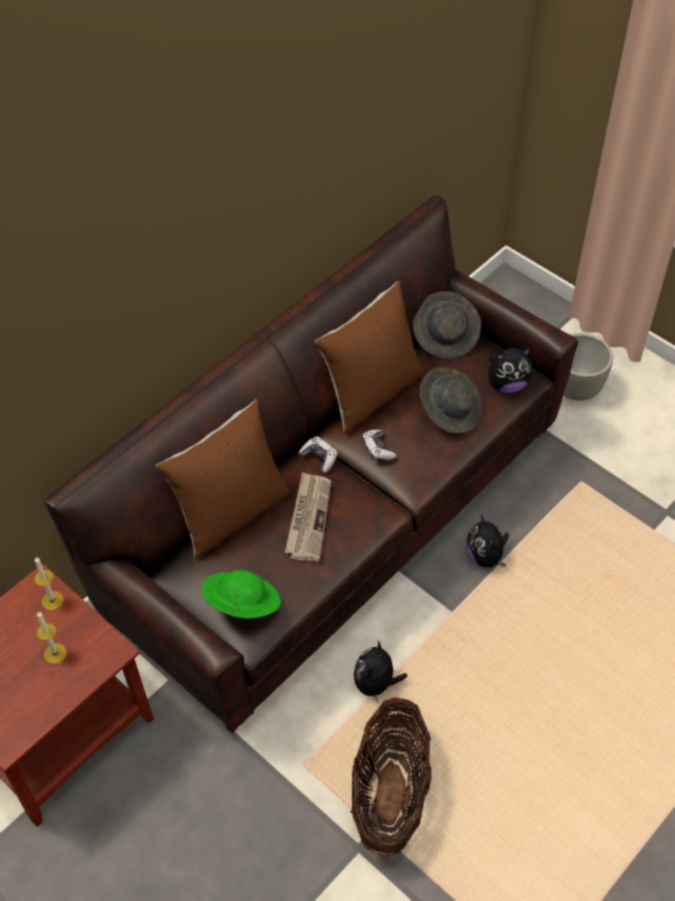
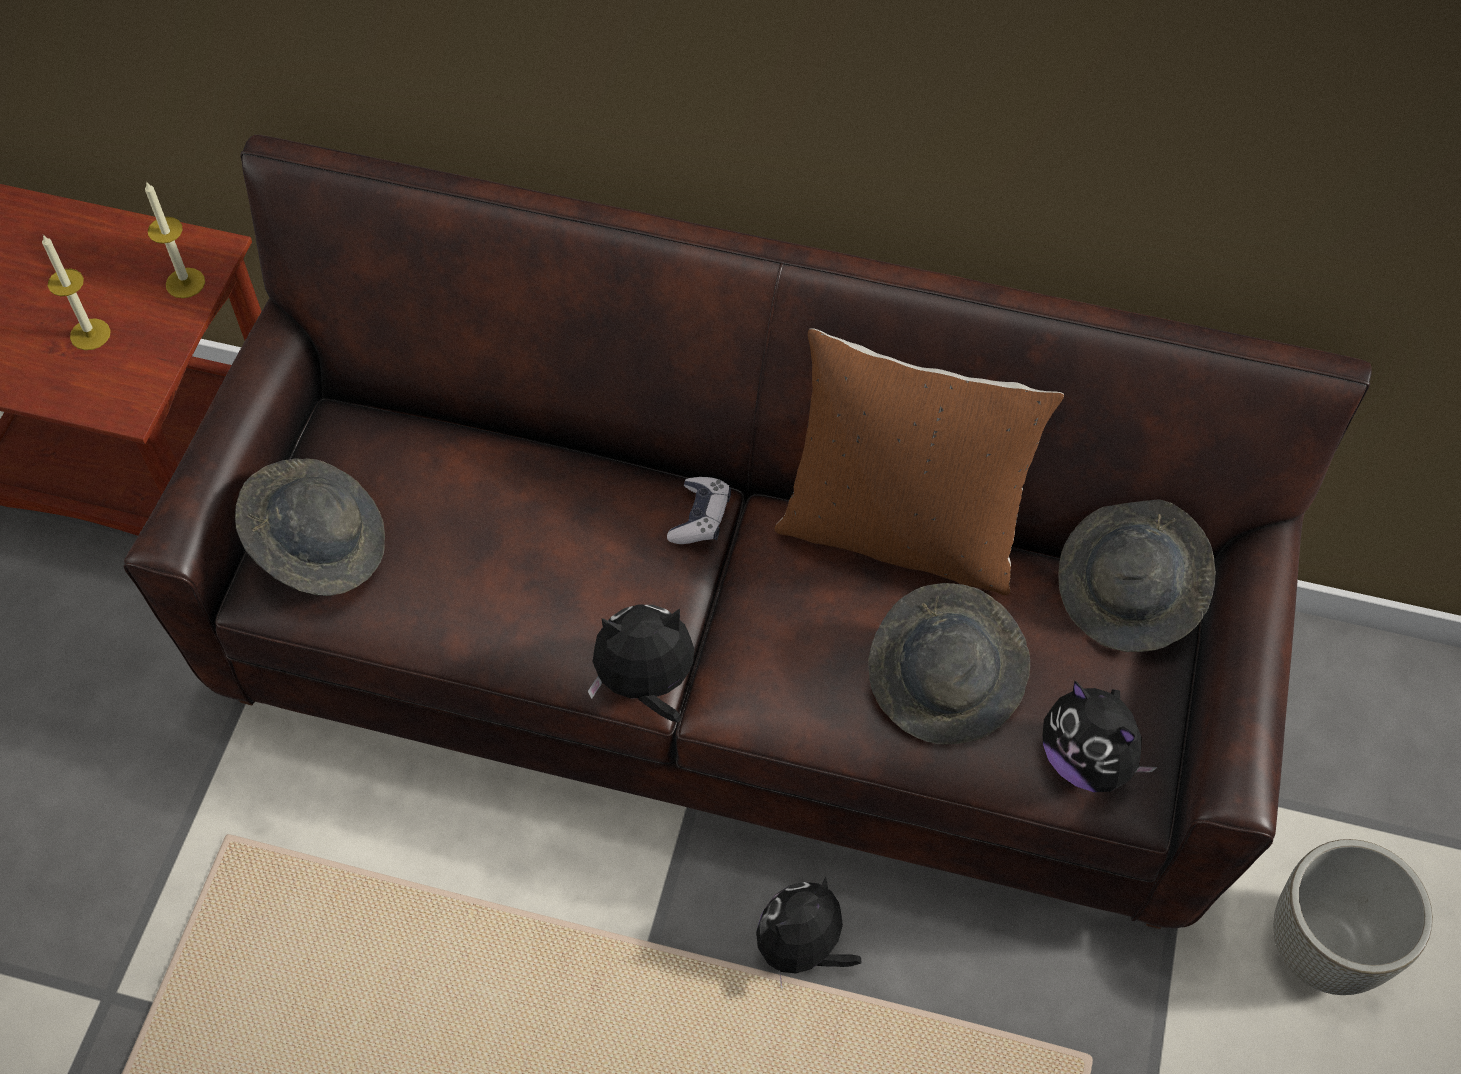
camera: 60 degrees right, 5 degrees up
(230, 513) = (500, 441): brown pillow -> none
(241, 604) = (319, 544): green hat -> grey hat
(308, 518) = (550, 560): newspaper -> none
(376, 684) = (433, 879): plush toy -> plush toy (645, 684)
(377, 449) = (774, 600): game controller -> none
(390, 794) = (226, 1002): basket -> none

